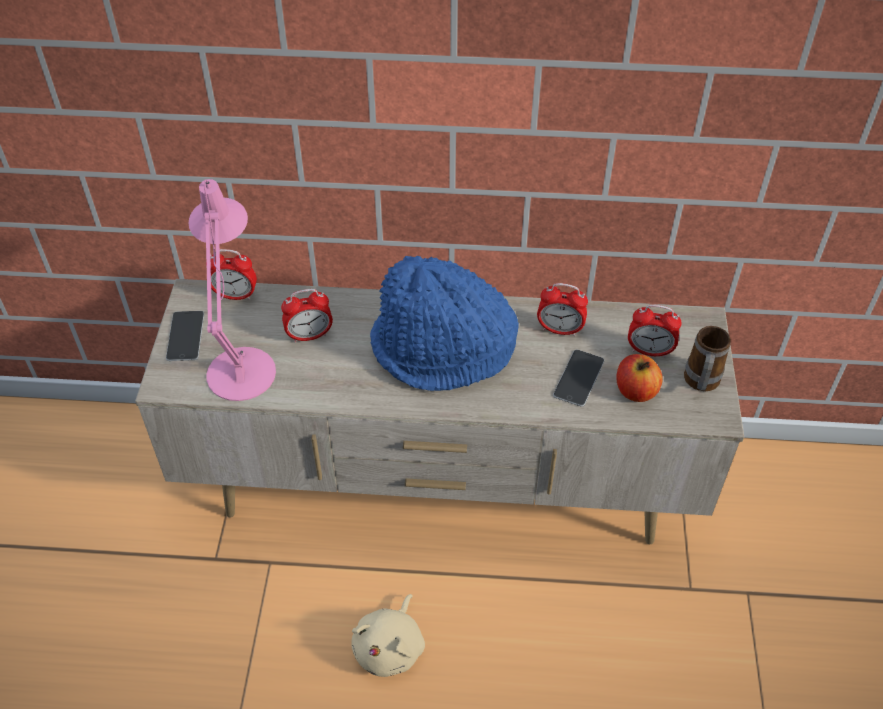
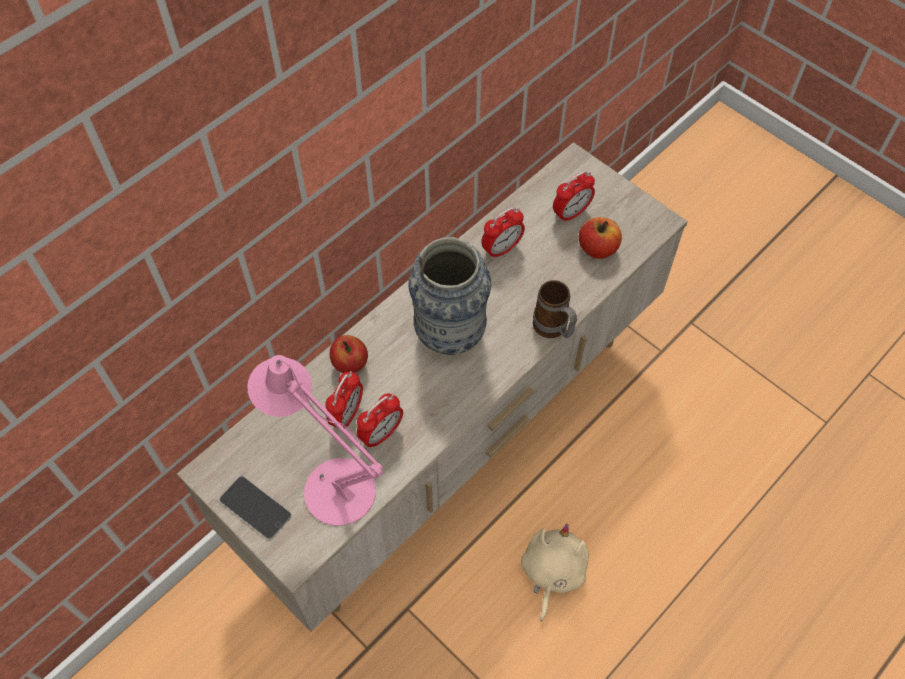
camera: 50 degrees left, 10 degrees up
(235, 295) = (246, 439): alarm clock -> alarm clock (381, 434)
(354, 309) = (350, 364): none -> apple
(390, 647) = (552, 572): beige plush toy -> beige plush toy turned 135 degrees counterclockwise
(442, 349) = (449, 335): blue hat -> vase
(579, 378) = (556, 272): phone -> none
(700, 384) = (625, 209): mug -> mug (553, 330)

